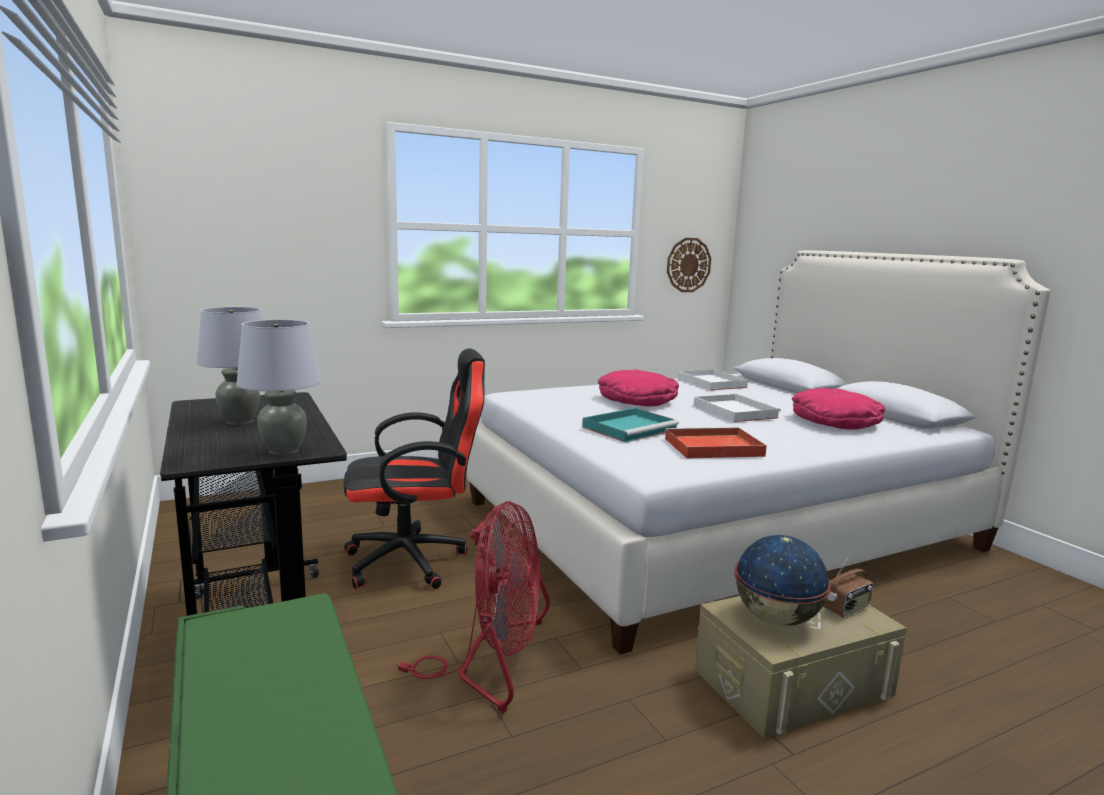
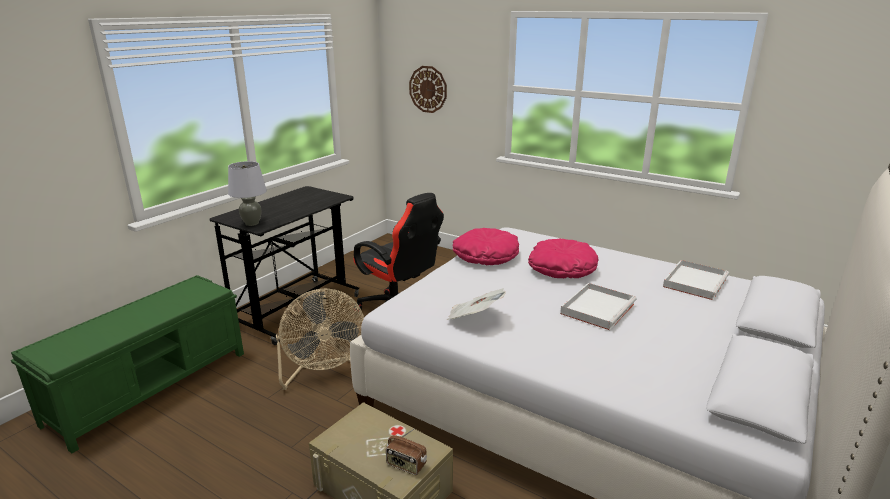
camera: 60 degrees right, 10 degrees up
(240, 422) = (286, 204): grey table lamp -> none
(491, 661) = (322, 371): red fan -> beige fan
(630, 428) = (479, 283): turquoise tray -> none
(688, 265) = (823, 148): wall clock -> wall clock (428, 89)
(711, 447) = (474, 318): red tray -> newspaper
(777, 619) = (366, 435): globe -> none
(836, 422) = (651, 360): pink pillow -> pink pillow (487, 256)

